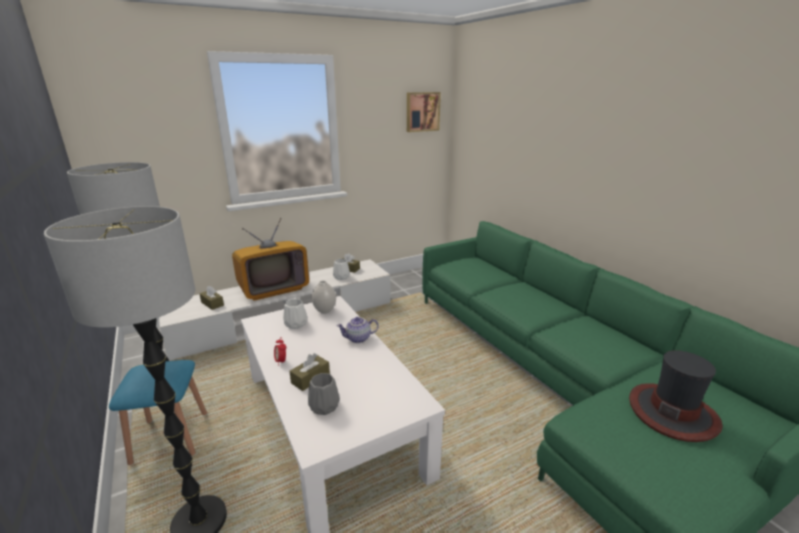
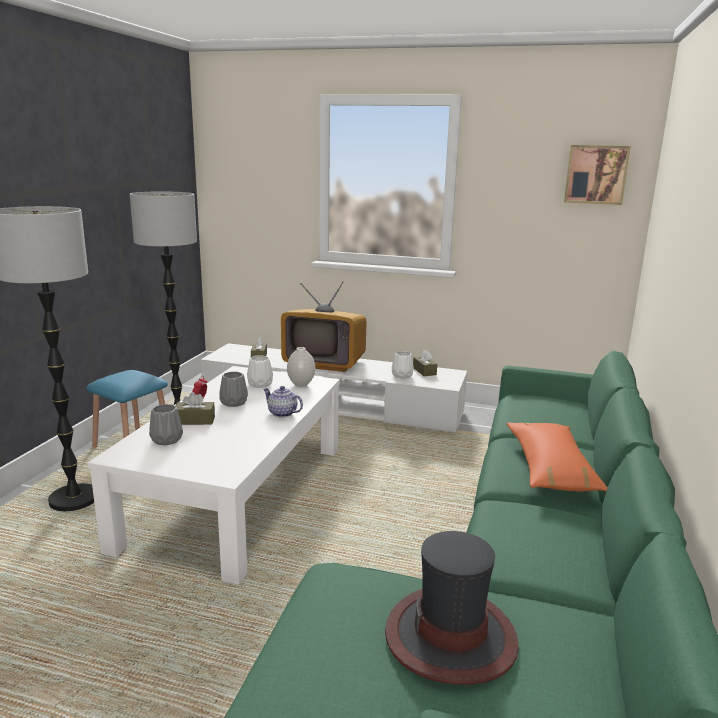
camera: 45 degrees right, 5 degrees down
(308, 349) = (233, 403): none -> grey vase
(533, 300) = (550, 468): none -> orange pillow

